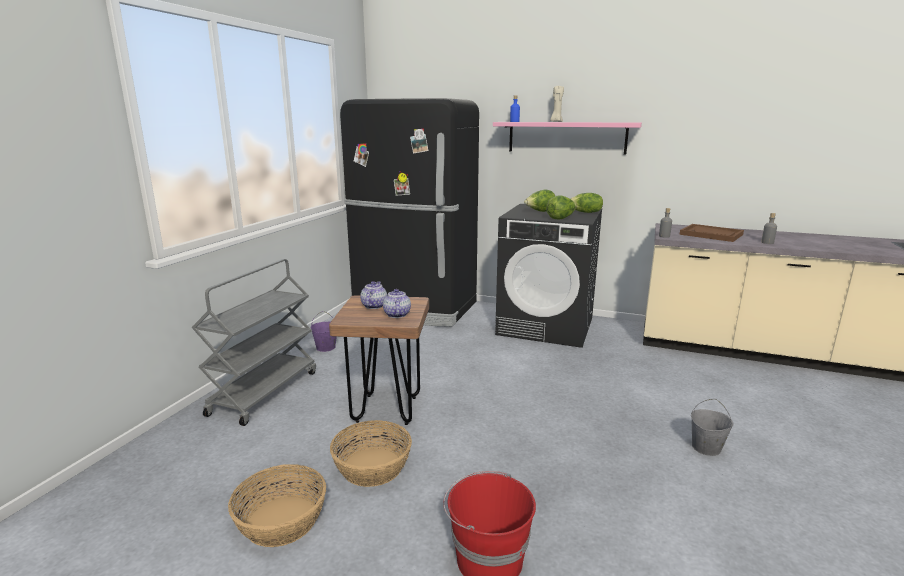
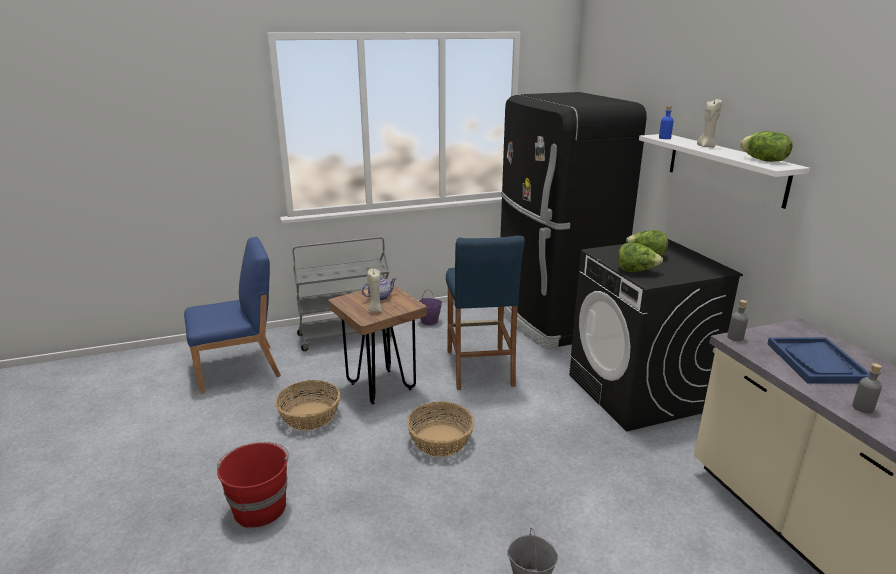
camera: 50 degrees right, 5 degrees up
(191, 482) = (239, 368): none -> blue chair
(282, 520) = (233, 413): basket -> basket (441, 440)
(396, 314) = (375, 310): teapot -> beige candle
(432, 358) = (479, 367): none -> blue stool
(566, 137) = (725, 168): pink shelf -> white shelf
(586, 212) = (696, 273): lettuce -> lettuce (763, 160)
(711, 234) = (816, 362): brown tray -> blue tray

